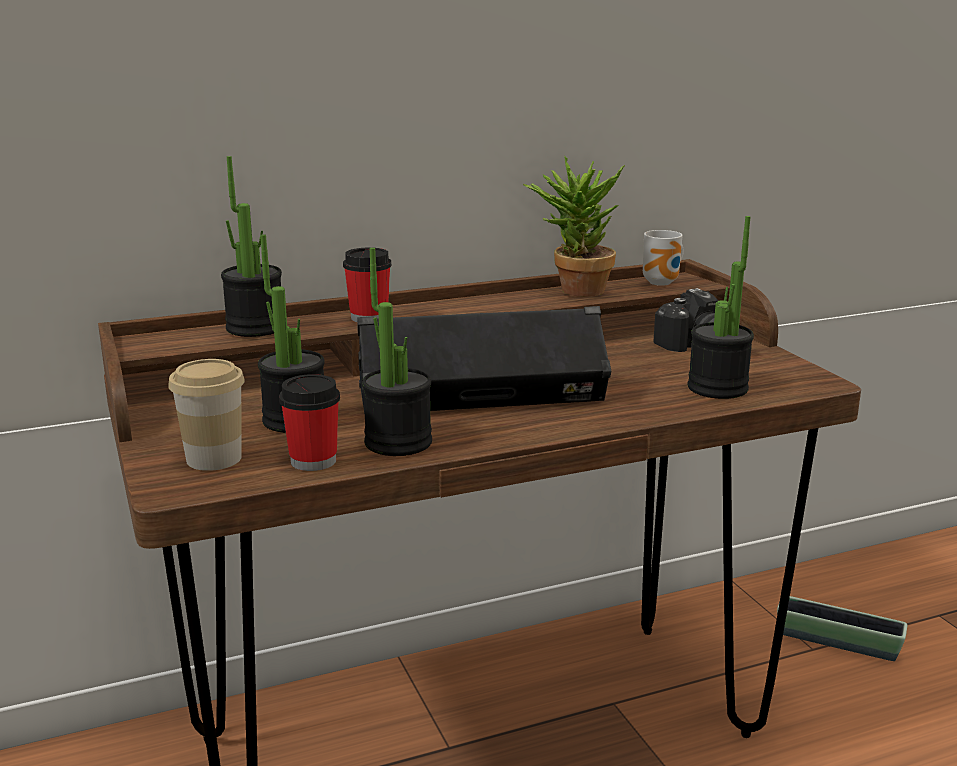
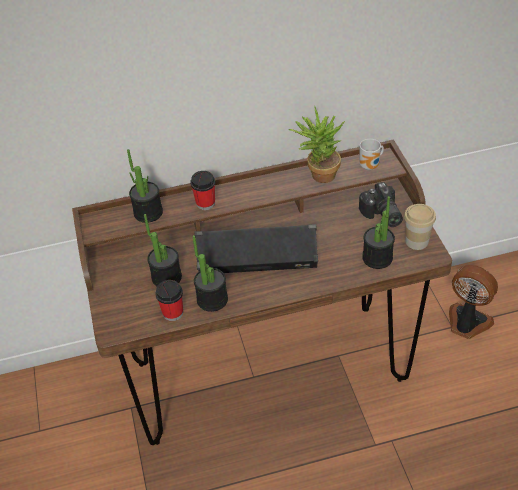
camera: 10 degrees right, 25 degrees up
(214, 458) = (129, 308): cup -> cup (416, 241)
(837, 642) = (467, 323): planter -> fan

